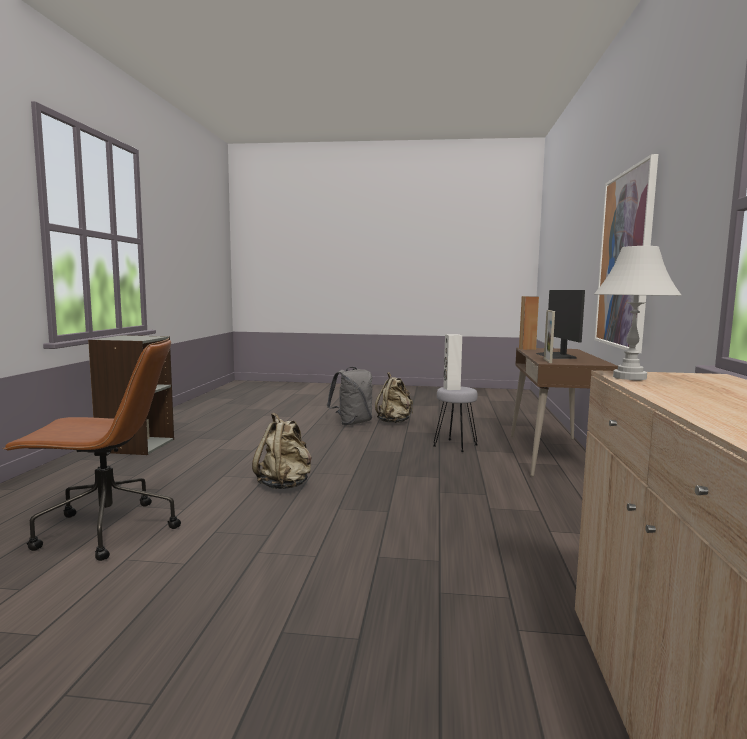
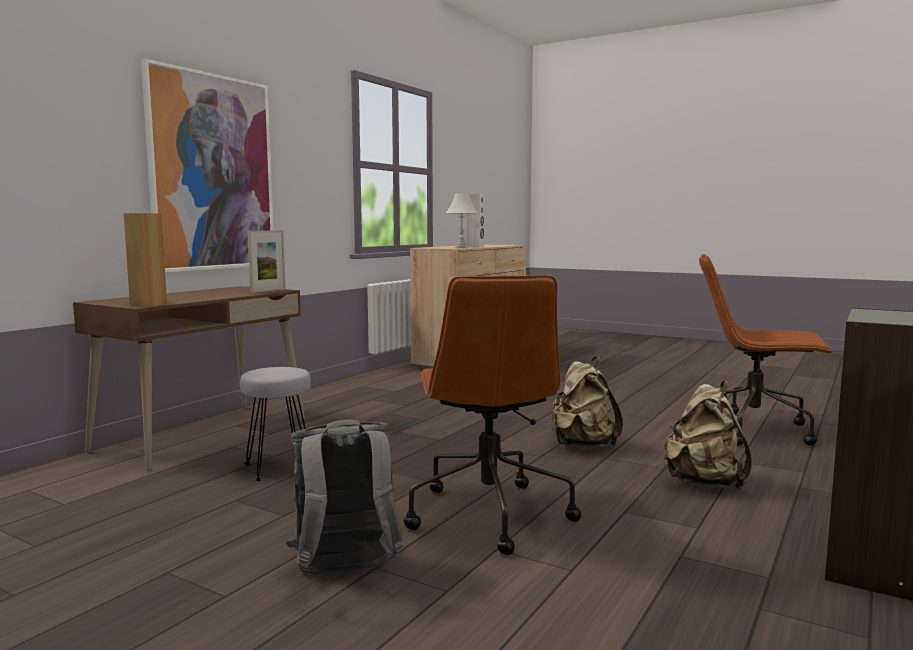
camera: 155 degrees left, 0 degrees up
(319, 442) = (488, 513): none -> brown office chair
(394, 422) = (241, 557): beige backpack -> beige backpack (704, 483)
(451, 388) = (286, 371): white speaker -> white speaker (475, 247)
(556, 356) = (210, 294): monitor -> none

